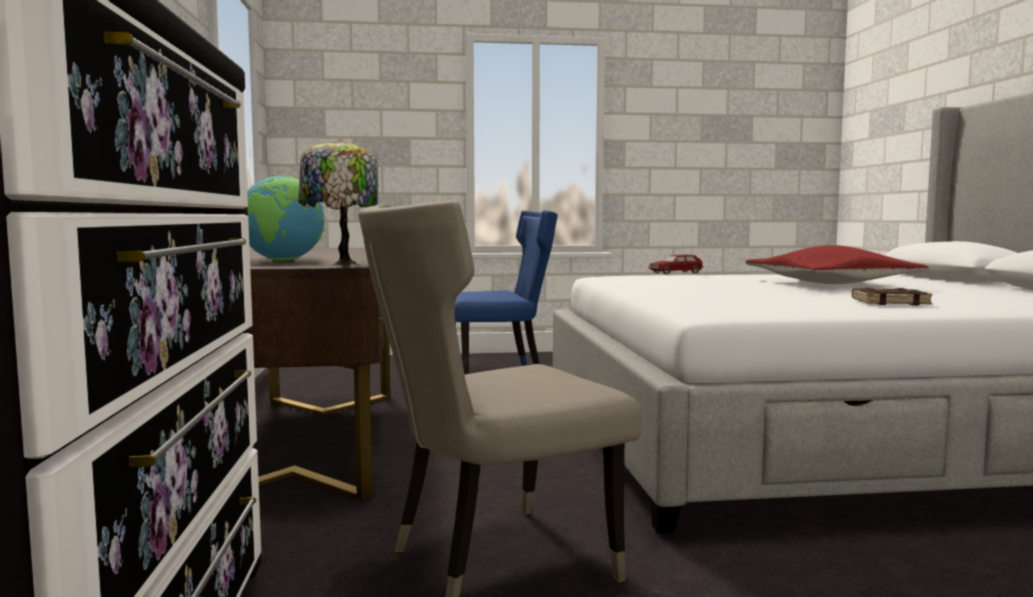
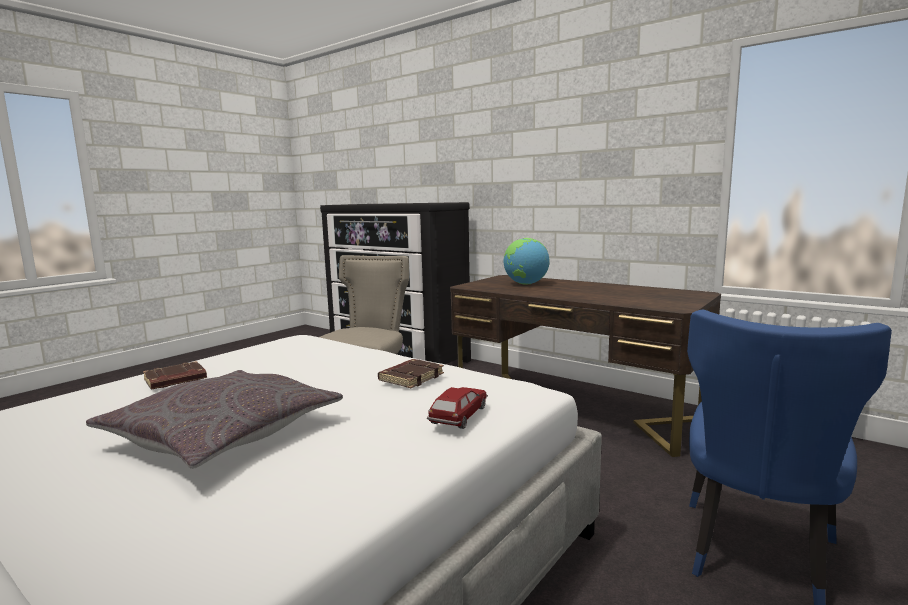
camera: 135 degrees right, 5 degrees up
(342, 265) = (470, 285): table lamp -> none
(663, 280) = (411, 377): none -> brown book
(830, 283) = (223, 433): red pillow -> grey pillow

